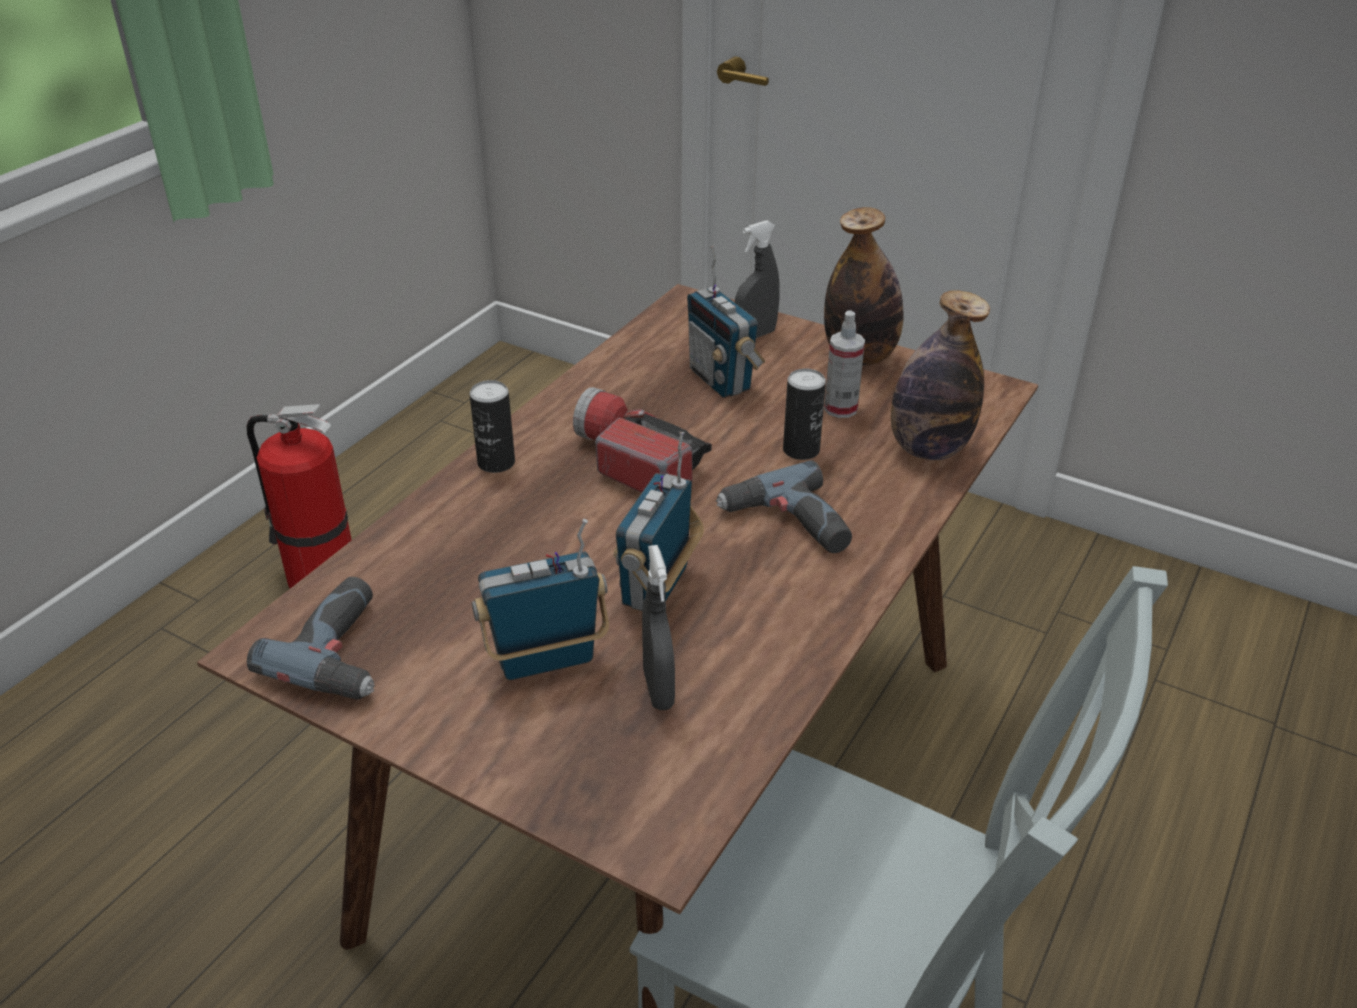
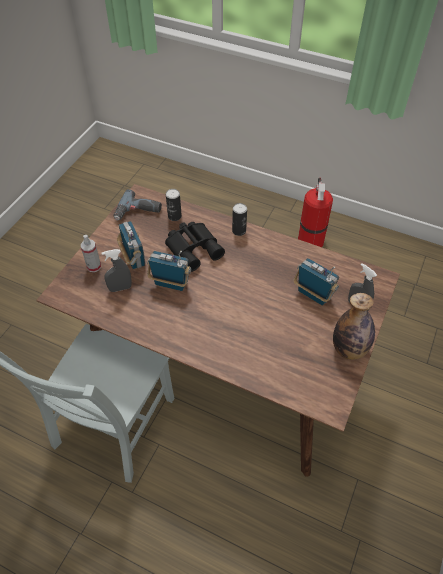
camera: 85 degrees right, 15 degrees up
(536, 540) = (194, 248): none -> black binoculars
(633, 462) = (245, 270): flashlight -> none
(721, 380) = (313, 295): radio -> radio turned 75 degrees clockwise
(787, 525) = (210, 321): power drill -> none
(801, 450) = (263, 325): can -> can (174, 216)
(840, 408) = (299, 340): spray bottle -> spray bottle (94, 266)
(928, 449) = (272, 374): bottle -> none

